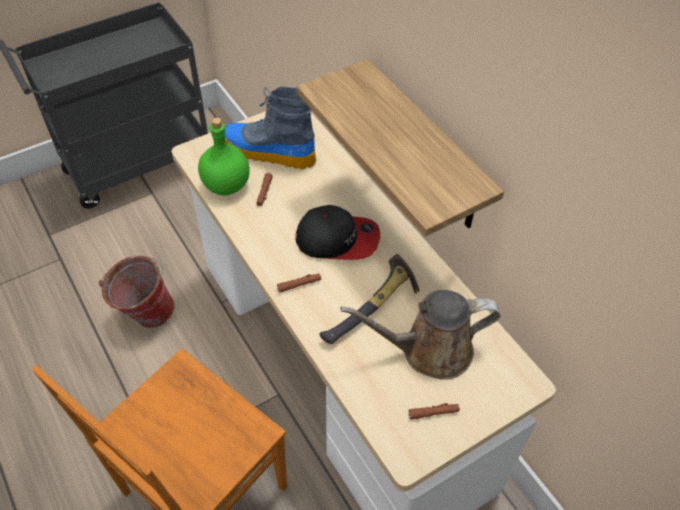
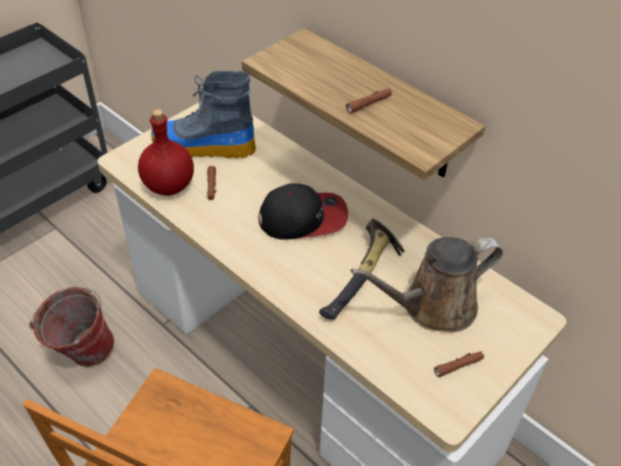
camera: 15 degrees left, 5 degrees down
(227, 185) = (170, 185): green bottle -> red bottle
(299, 284) = (278, 269): brown flashlight -> brown flashlight (368, 104)

